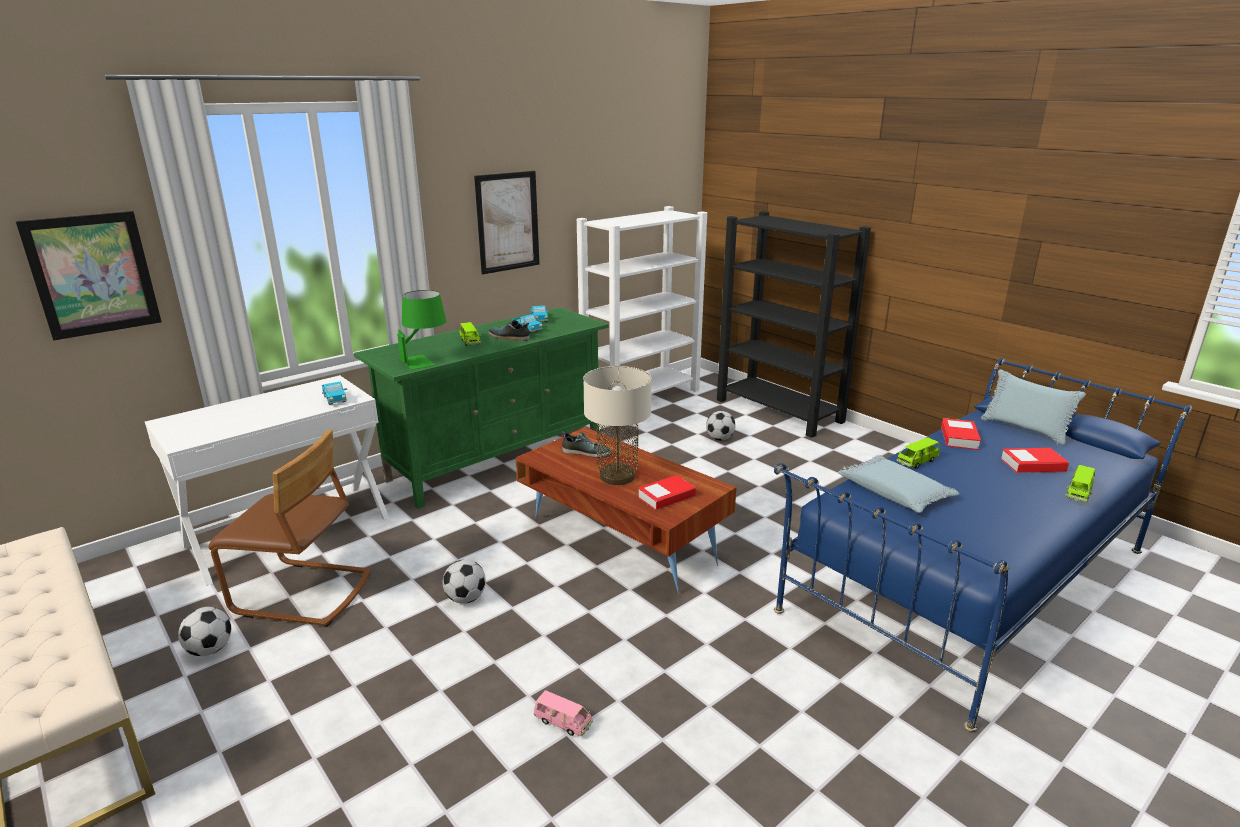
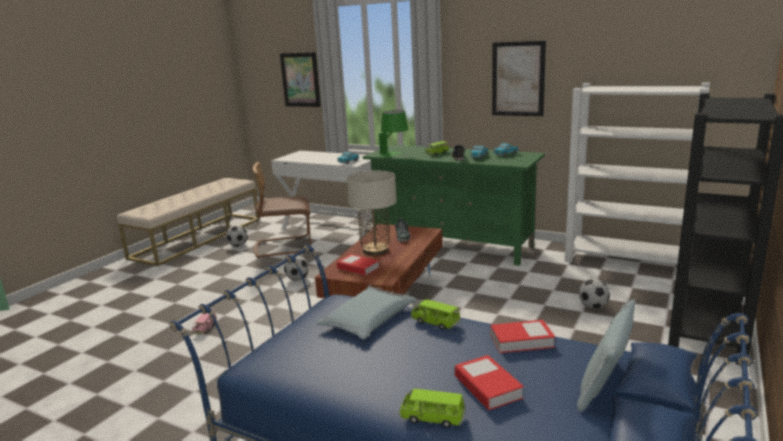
camera: 70 degrees right, 5 degrees down
(302, 593) = (284, 247): brown chair -> brown chair turned 90 degrees clockwise

